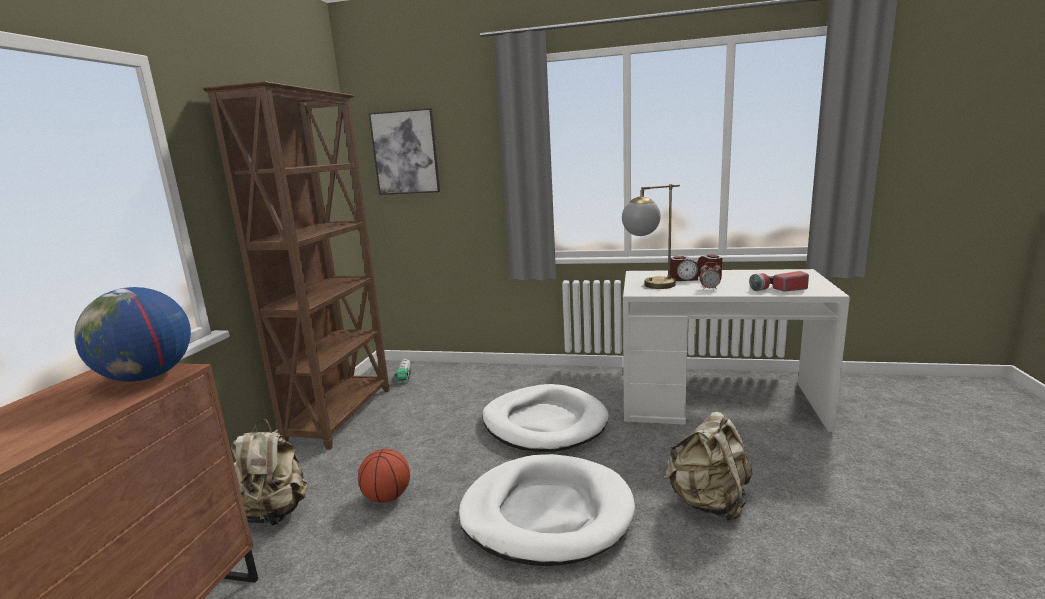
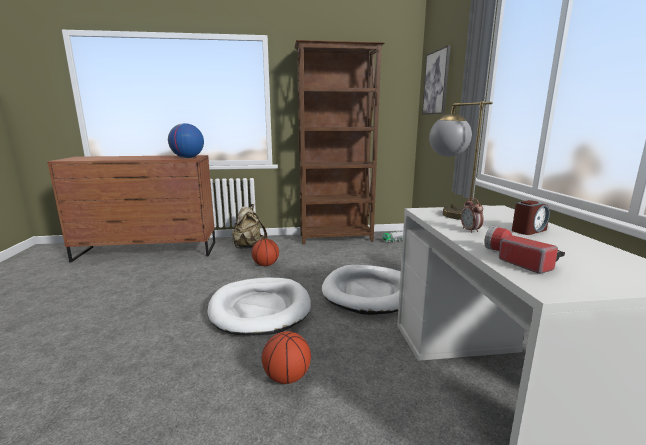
camera: 70 degrees right, 0 degrees up
(683, 279) = (499, 222): alarm clock -> none
(708, 503) = (287, 377): beige backpack -> basketball

